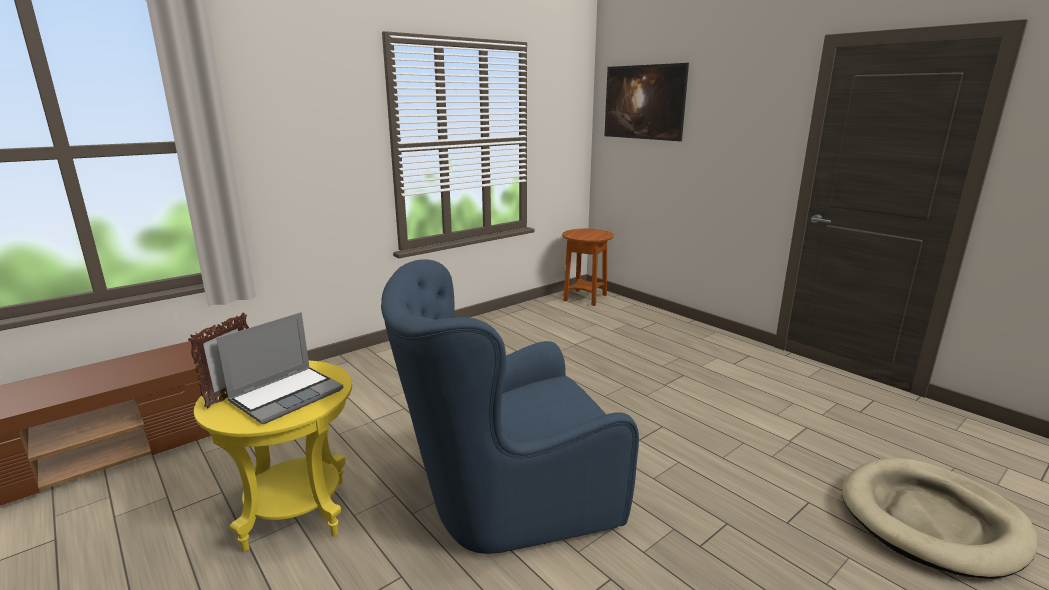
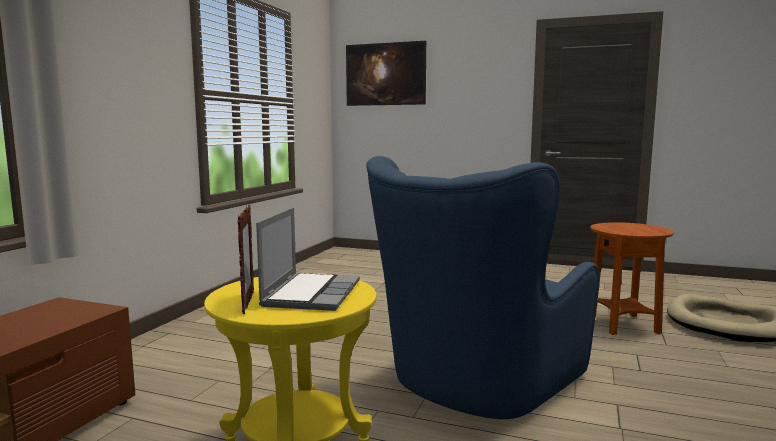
camera: 30 degrees left, 10 degrees down
(585, 298) = (347, 255): brown side table -> brown side table (623, 325)

